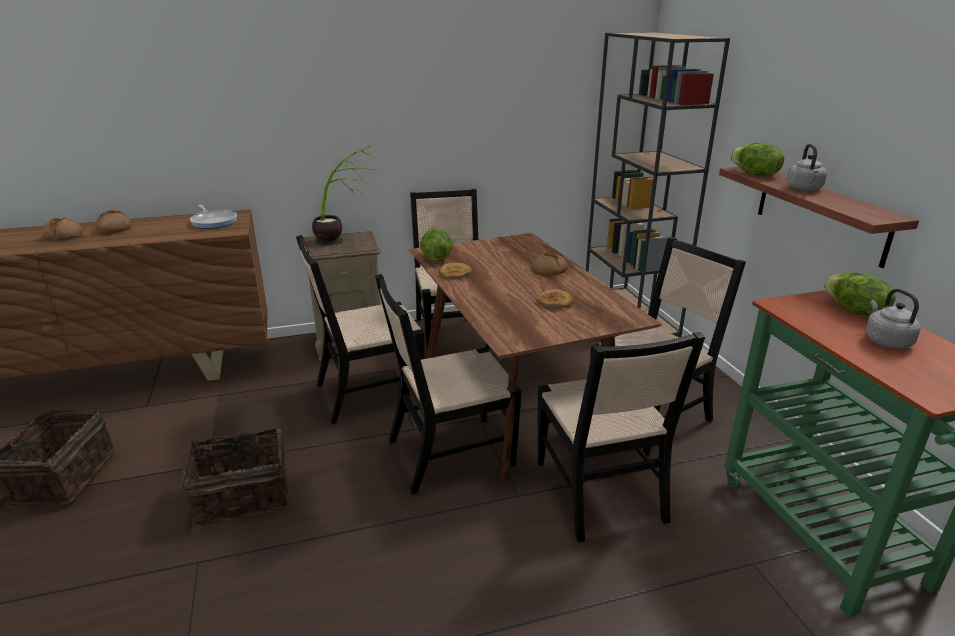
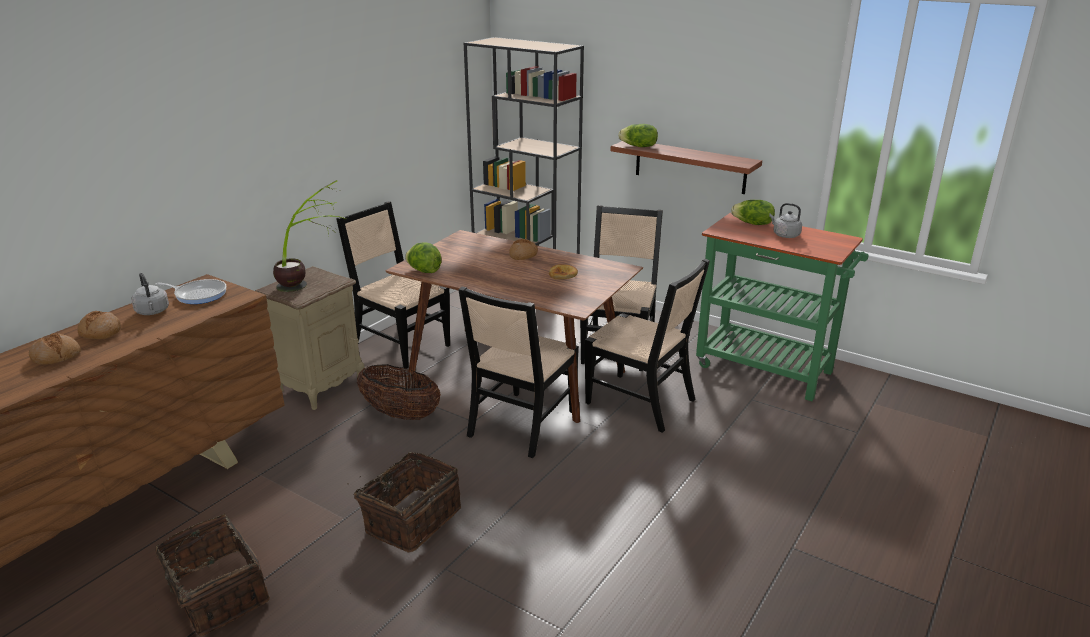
camera: 40 degrees left, 0 degrees up
(369, 393) = (400, 414): chair -> basket
(455, 273) = (460, 277): bread -> none
(804, 189) = (682, 152): grey kettle -> grey kettle (153, 312)

